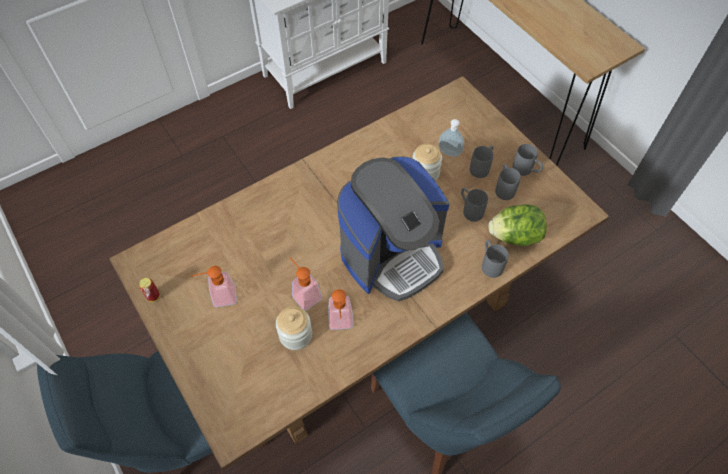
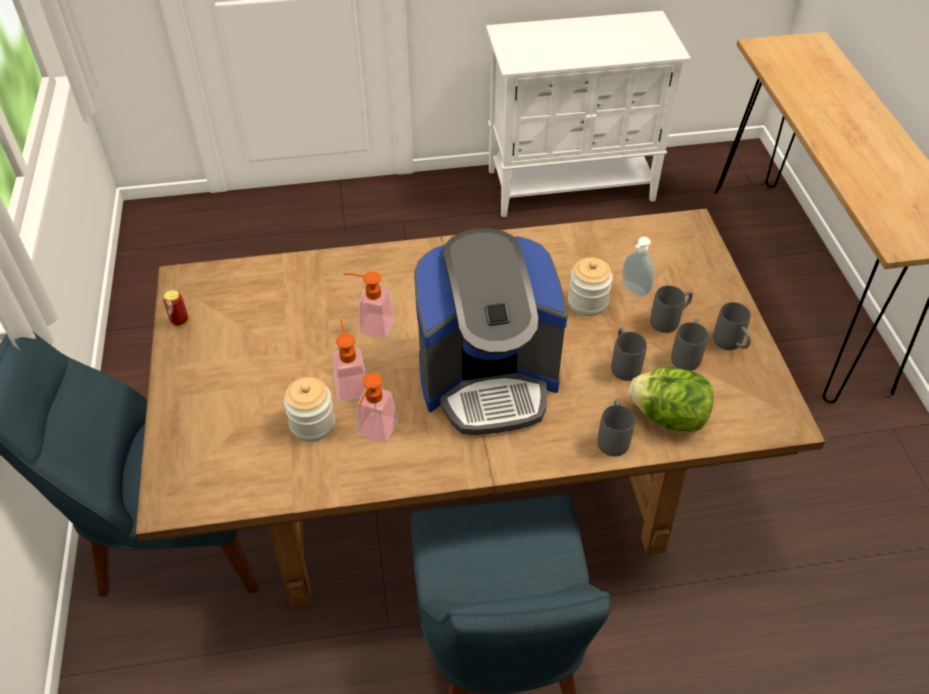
camera: 25 degrees right, 10 degrees down
(219, 297) = (251, 349): soap dispenser -> soap dispenser (370, 325)

